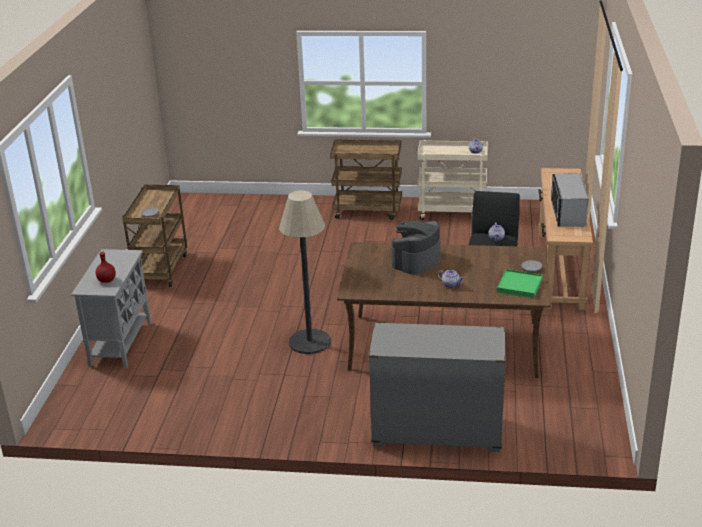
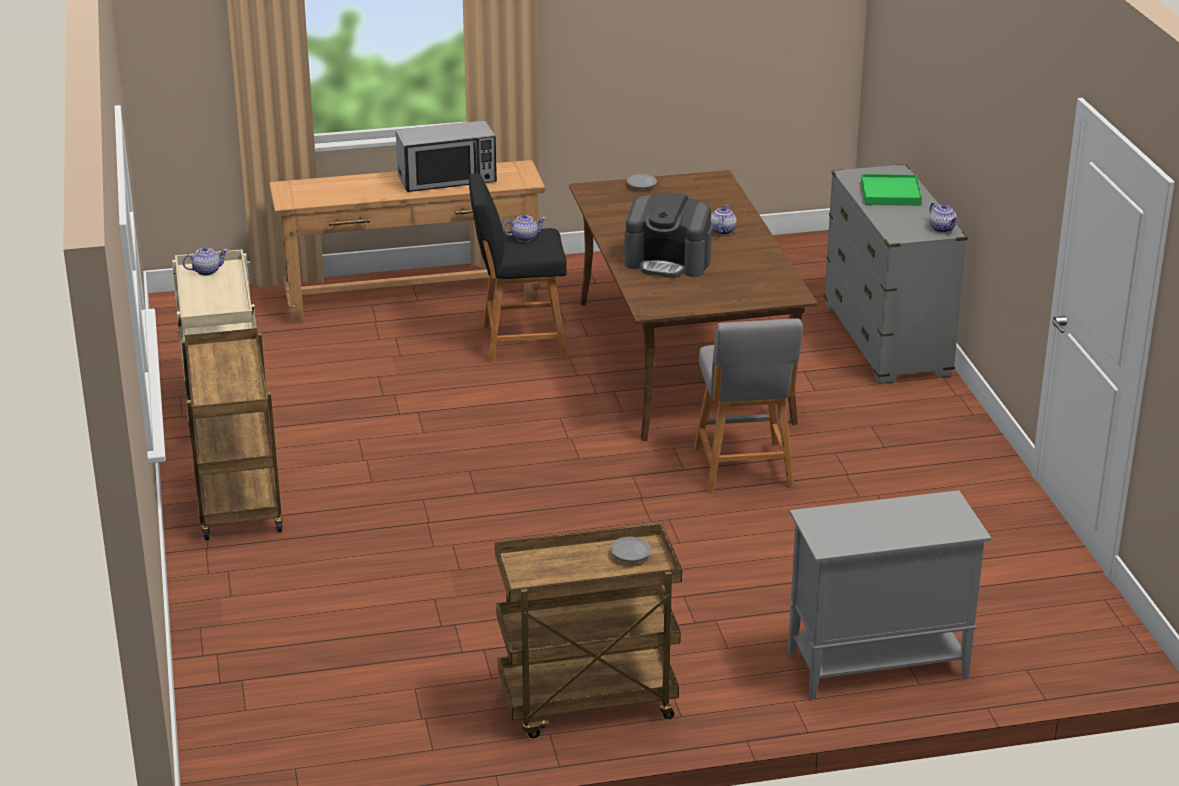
camera: 110 degrees left, 0 degrees up
(107, 280) = (920, 513): red bottle -> none
(309, 342) = (744, 470): floor lamp -> grey stool
(385, 348) = (942, 229): none -> teapot
(519, 286) = (693, 189): green tray -> green tray (890, 193)

